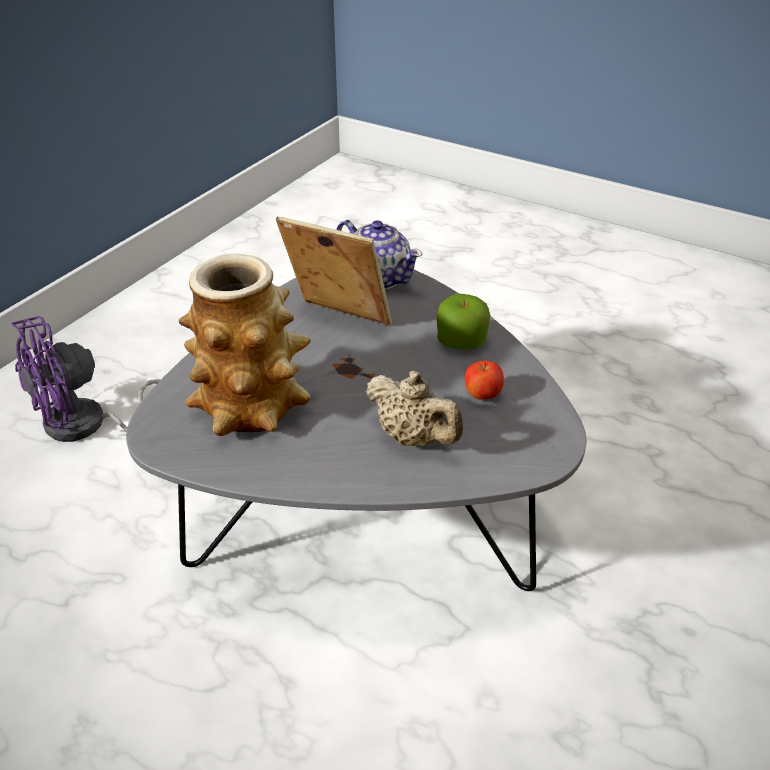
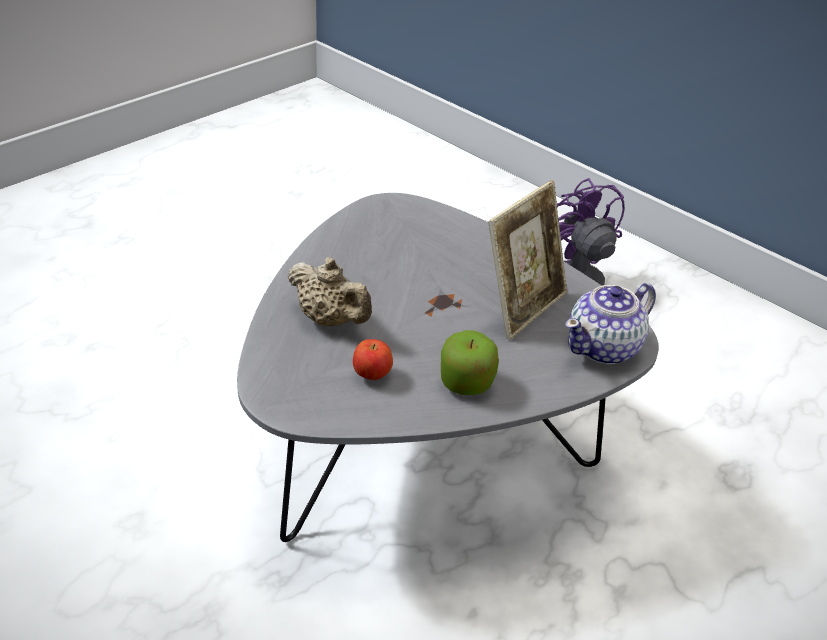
camera: 100 degrees right, 0 degrees up
(252, 406) = (407, 245): vase -> none
(413, 438) = (330, 320): beige teapot -> beige teapot turned 105 degrees counterclockwise

